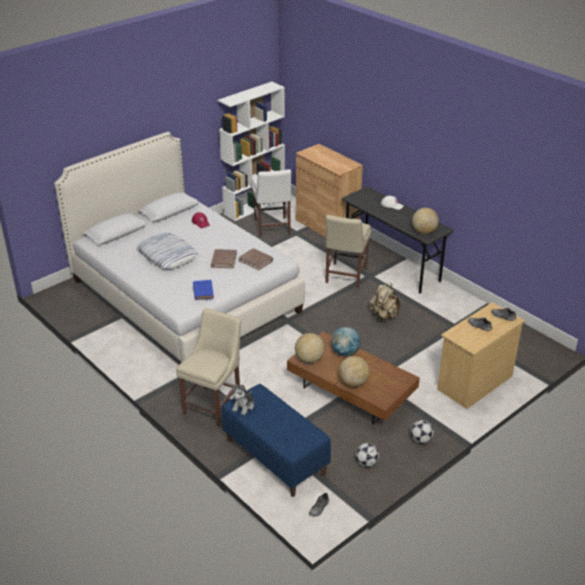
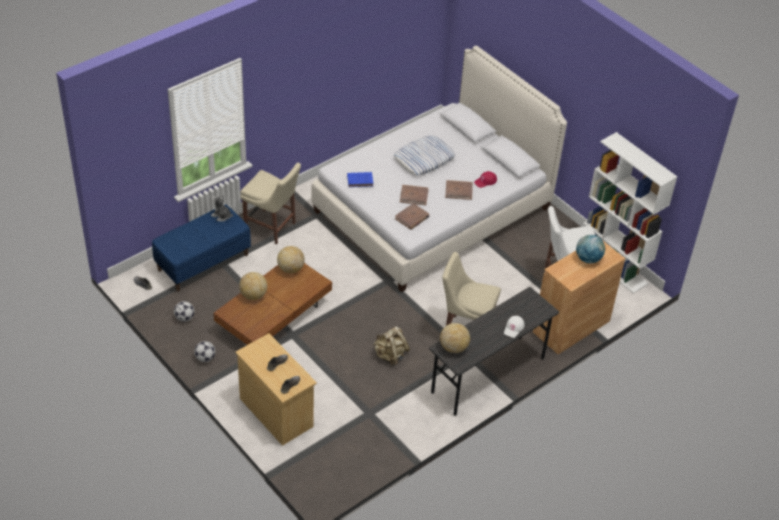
camera: 90 degrees right, 10 degrees up
(215, 236) = (458, 191): none -> brown book
(345, 352) = (297, 294): globe -> globe (588, 259)

